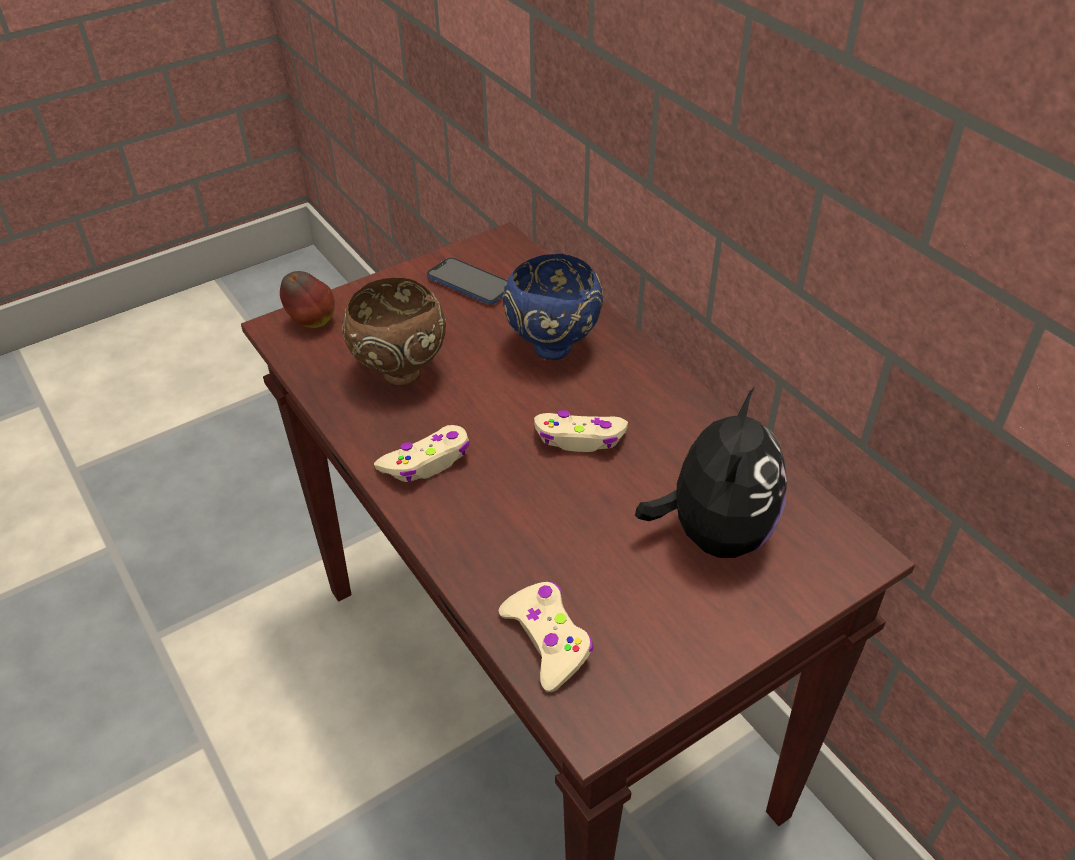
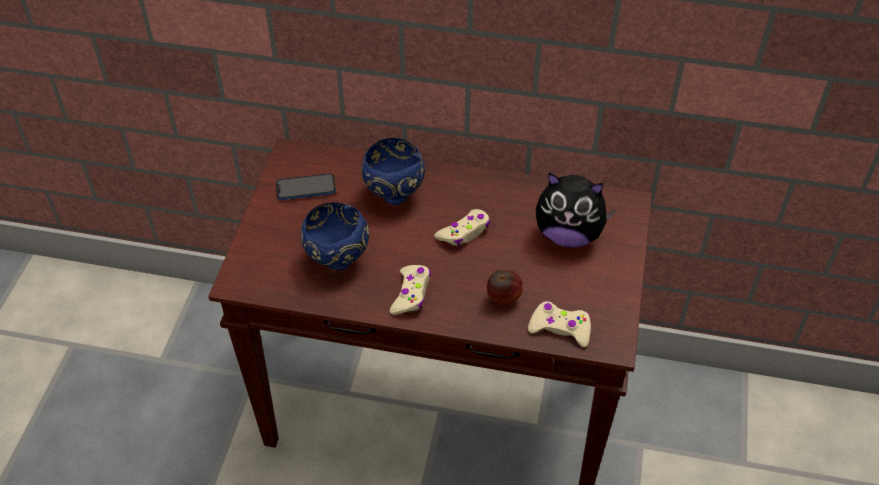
camera: 45 degrees left, 5 degrees up
(311, 323) = (250, 268): apple -> apple (503, 299)
(399, 373) = (336, 261): brown bowl -> blue bowl
(714, 533) = (568, 234): plush toy -> plush toy turned 135 degrees clockwise

